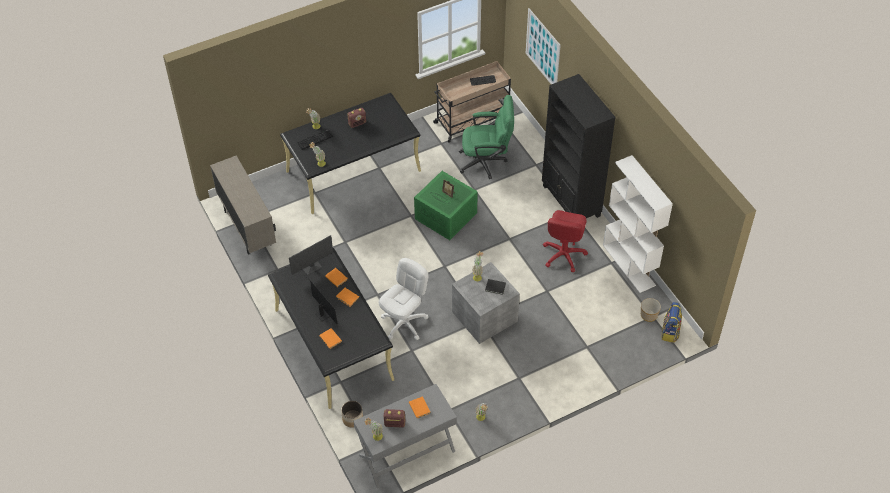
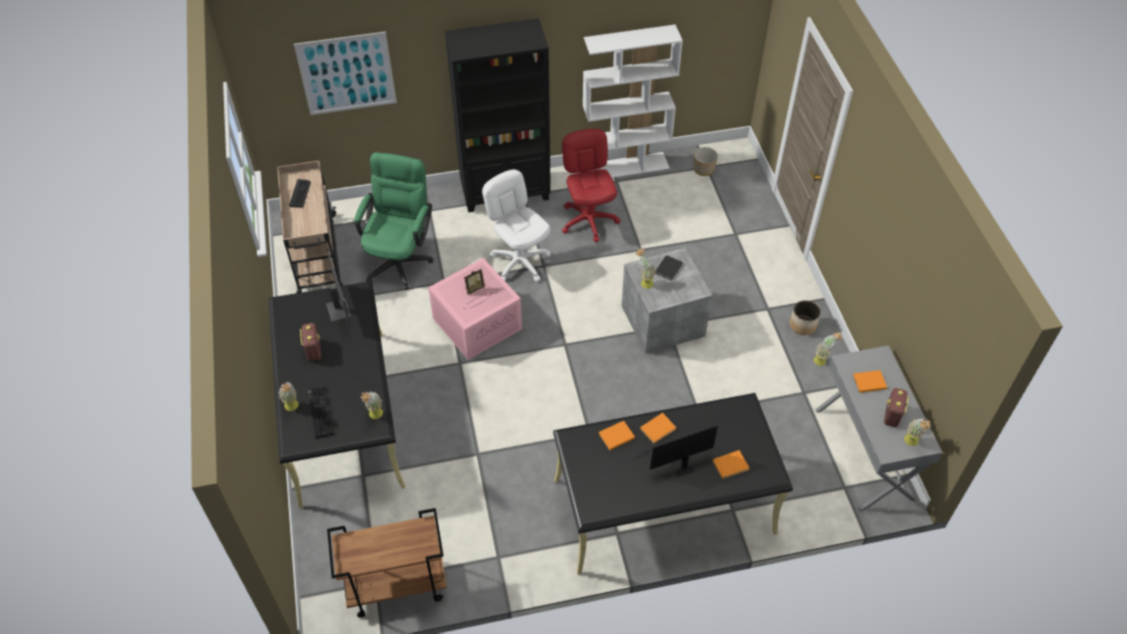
camera: 75 degrees left, 0 degrees up
(247, 228) = (396, 587): beige cabinet -> brown cart
(311, 267) = (585, 465): monitor -> monitor (339, 309)
(352, 419) = (799, 507): planter -> planter (803, 325)
(404, 323) = (649, 411): white office chair -> white office chair (520, 262)
(447, 216) = (477, 322): green storage box -> pink storage box
(563, 255) = (589, 220): red office chair -> red office chair turned 135 degrees counterclockwise
(670, 332) = (732, 158): backpack -> none

